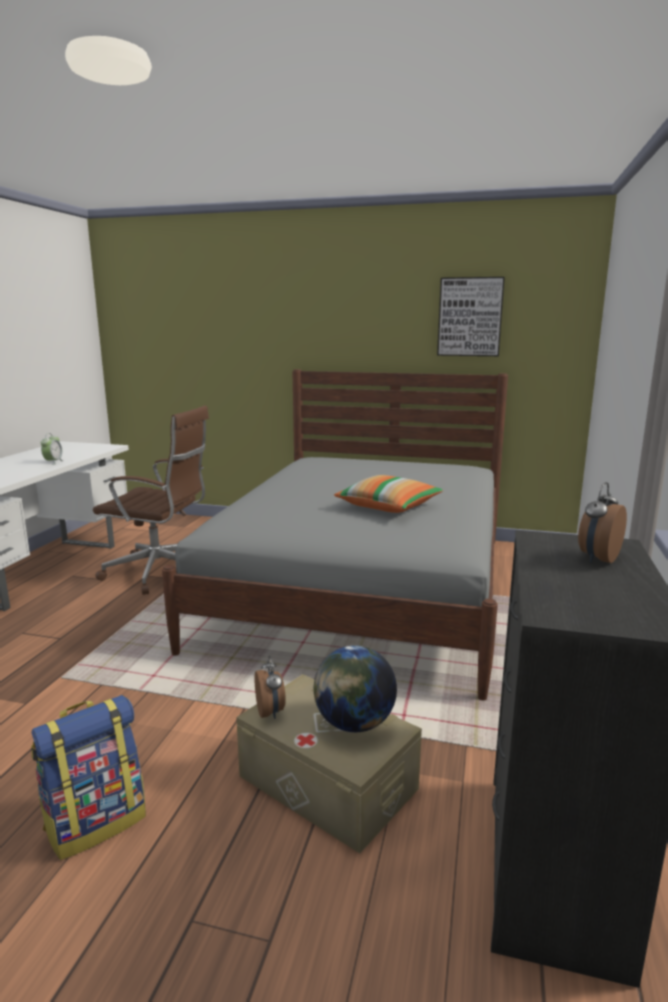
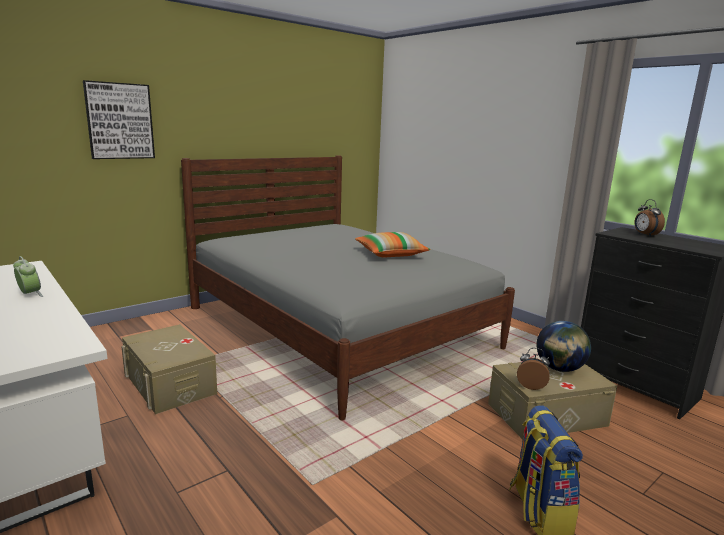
camera: 55 degrees left, 0 degrees up
(161, 572) = (170, 383): brown office chair -> beige storage box
(470, 317) = (313, 114): picture -> picture (120, 121)

